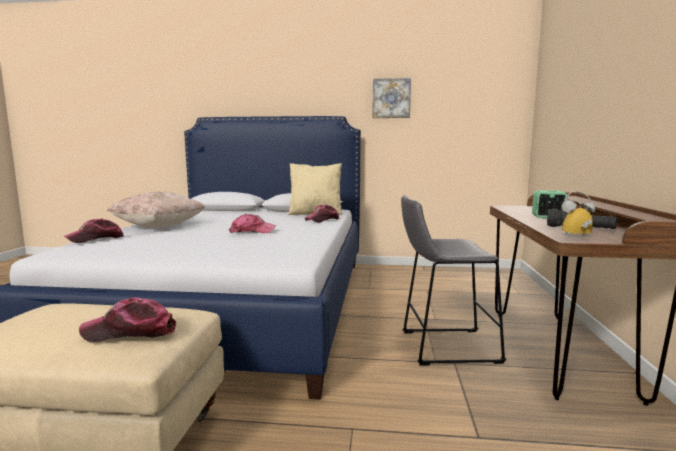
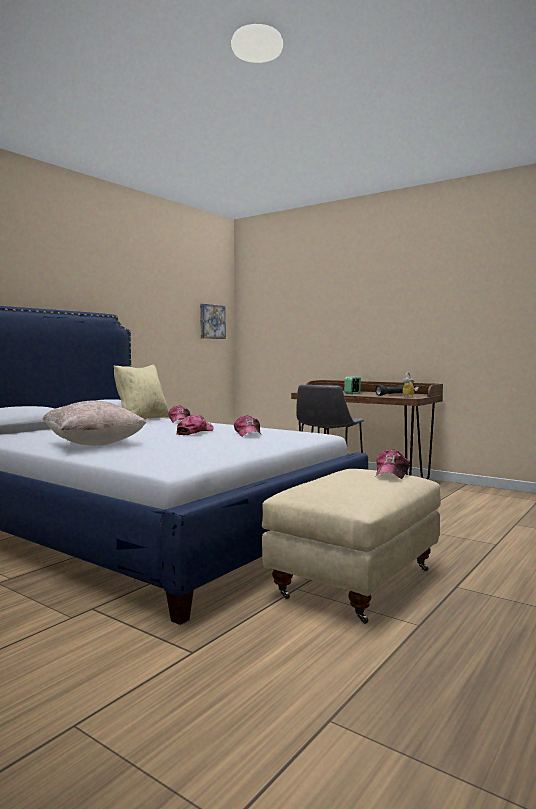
camera: 60 degrees left, 5 degrees down
(96, 239) = (135, 455): cap -> cap (248, 434)
(391, 98) = (145, 299): picture -> picture (211, 321)

